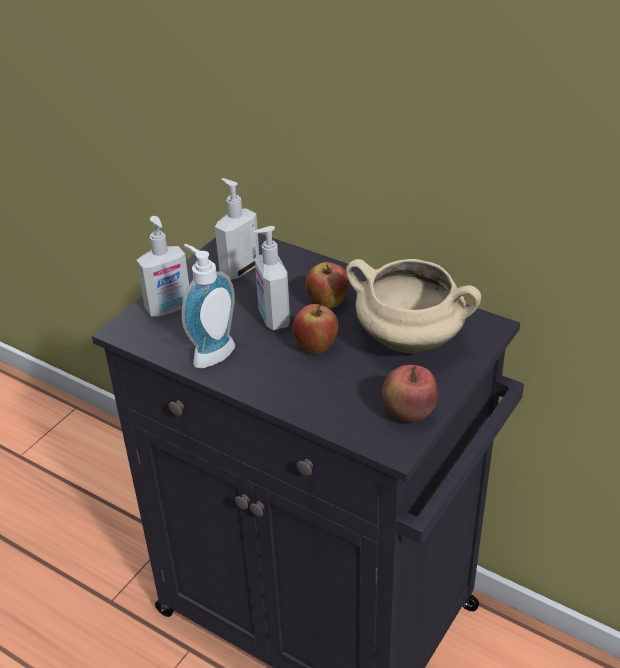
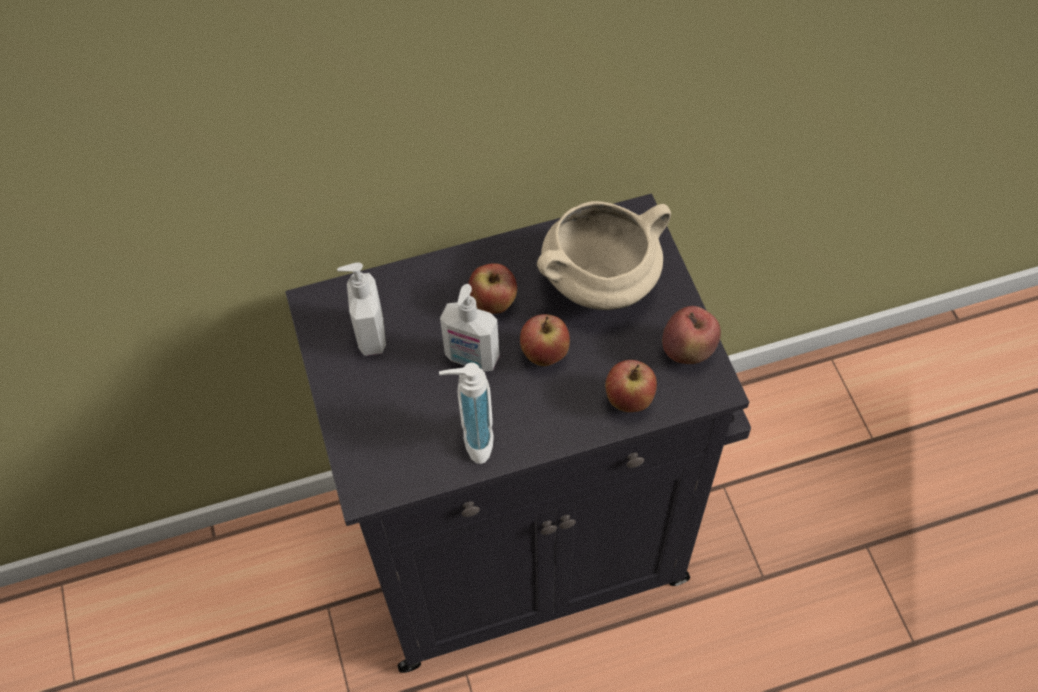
camera: 50 degrees left, 20 degrees up
(169, 308) = (371, 430): soap dispenser -> none
(328, 408) = (629, 400): none -> apple

